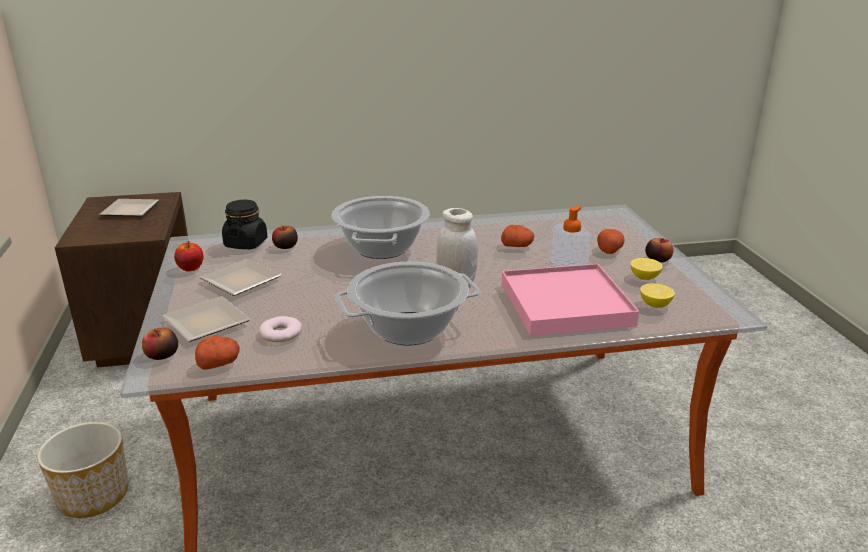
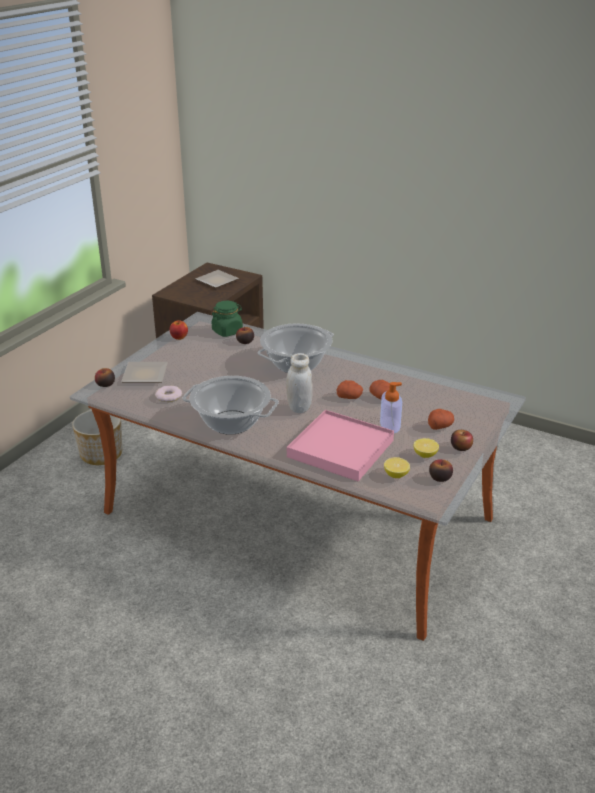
camera: 40 degrees right, 5 degrees up
(219, 363) = (122, 400): potato -> potato (350, 397)
(244, 280) = (194, 356): plate -> none
(246, 243) = (227, 331): black jar -> green jar
(692, 290) = (440, 478): none -> apple

